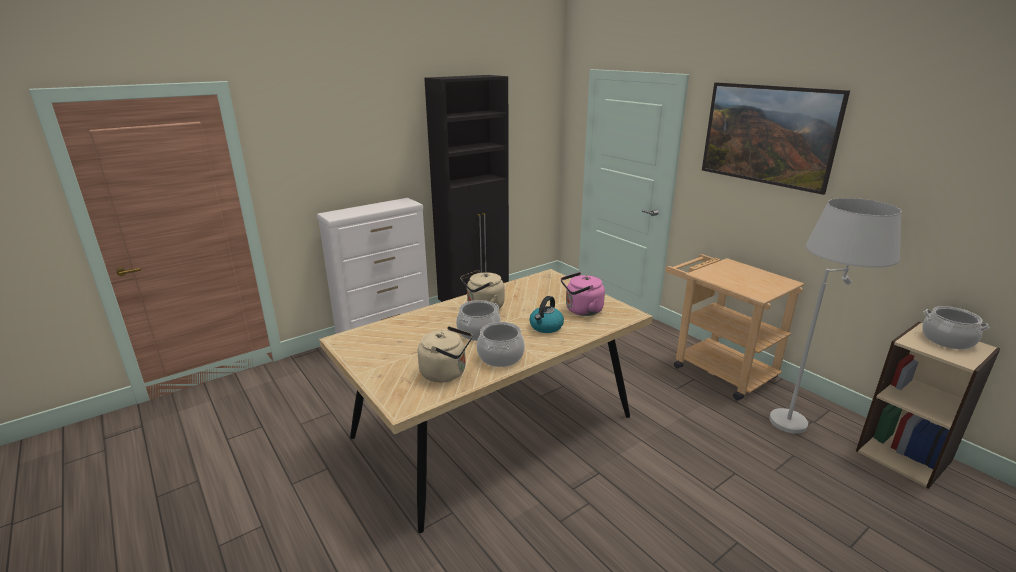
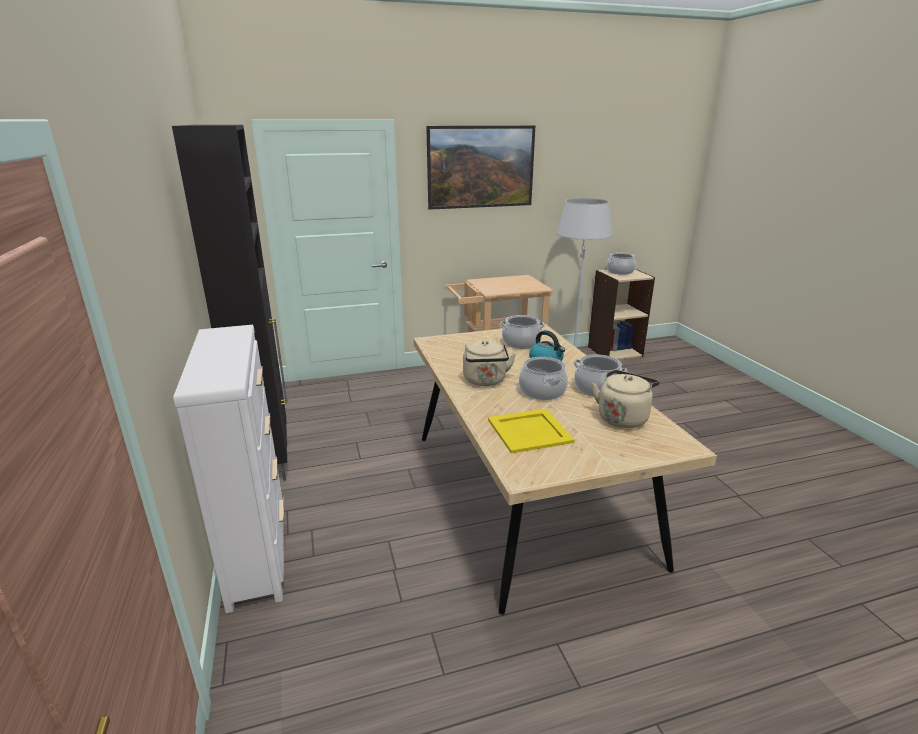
camera: 70 degrees left, 0 degrees up
(405, 335) = (530, 431): none -> yellow tray
(581, 310) = (521, 343): pink kettle -> cooking pot

